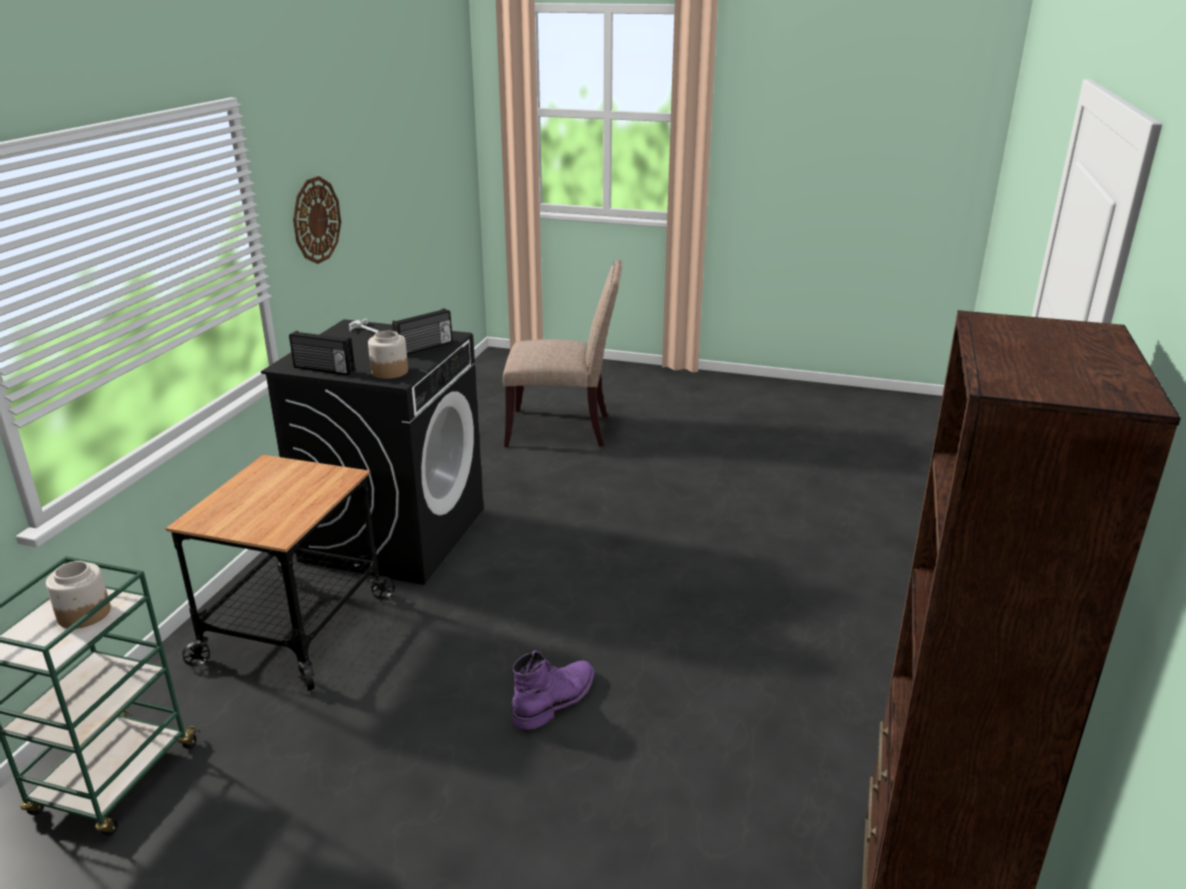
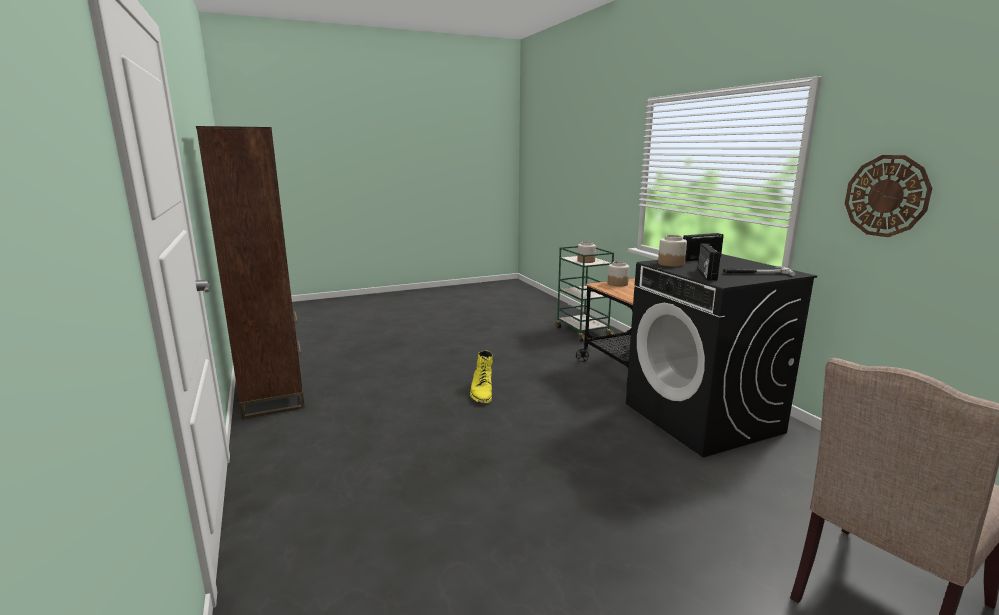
camera: 140 degrees right, 10 degrees down
(250, 524) = (617, 284): none -> jar
(555, 700) = (482, 392): purple boot -> yellow boot

